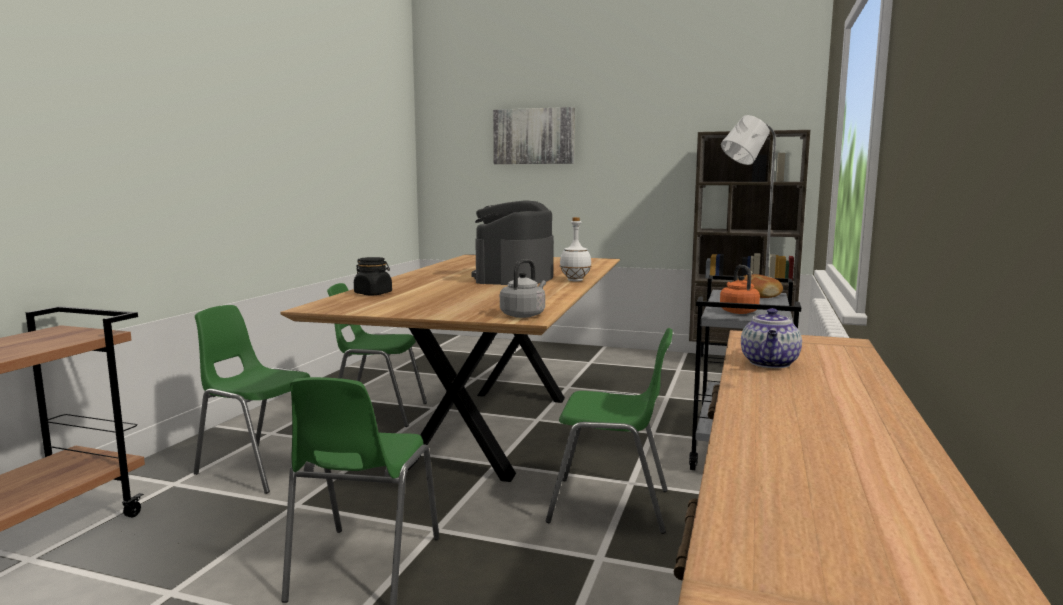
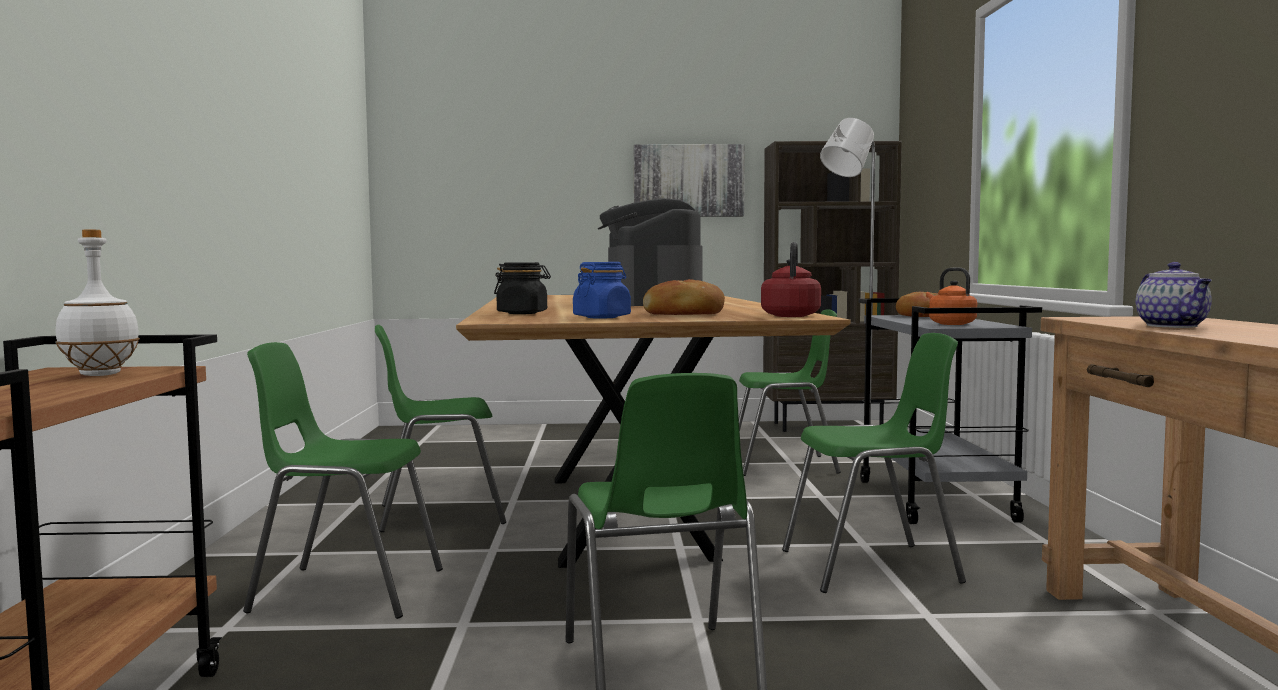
camera: 20 degrees left, 5 degrees down
(396, 306) = (602, 317): none -> blue jar
(462, 305) = (683, 314): none -> bread
(524, 315) = (791, 316): grey kettle -> red kettle
(534, 136) = (546, 147): picture -> picture (688, 181)
(575, 280) = (733, 302): white bottle -> white bottle (100, 374)
(659, 399) = (784, 465): none -> green chair

